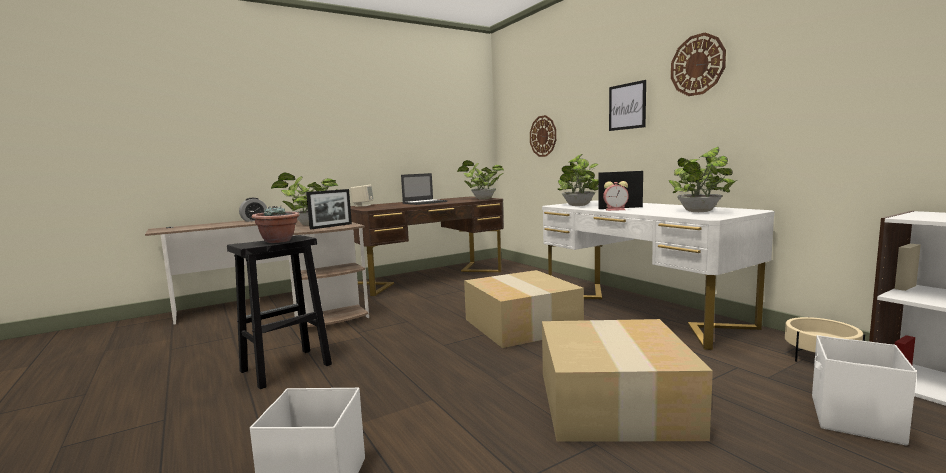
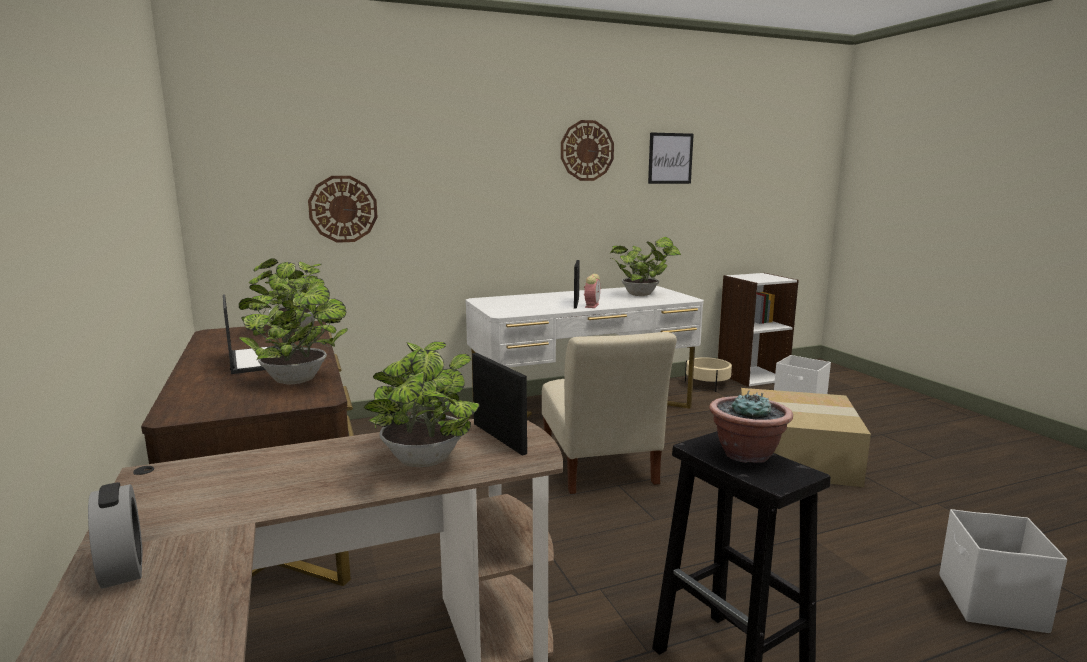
camera: 80 degrees left, 5 degrees up
(362, 205) = (183, 406): beige speaker -> none
(519, 325) = (599, 466): cardboard box -> beige chair
(578, 205) = (524, 309): potted plant -> potted plant (299, 381)
(627, 106) = (504, 181): picture -> picture (670, 158)

